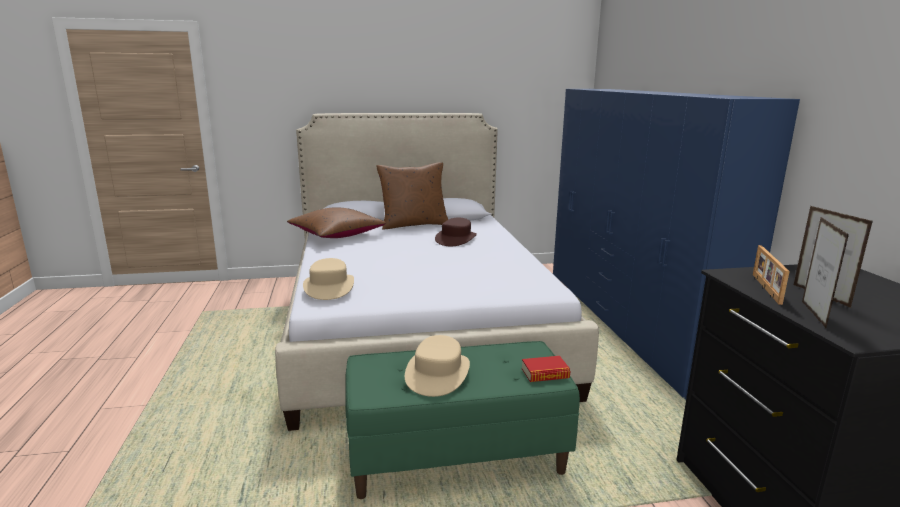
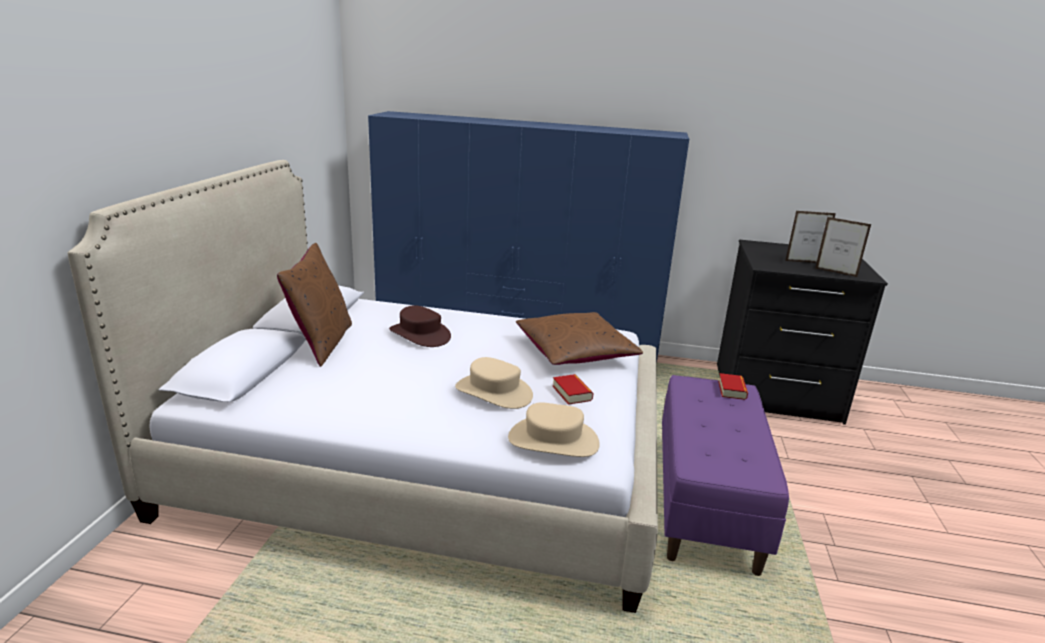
camera: 70 degrees left, 5 degrees up
(337, 235) = (304, 403): brown pillow -> brown pillow (575, 353)
(409, 286) = (572, 393): none -> book
(438, 373) = (725, 435): beige hat -> beige hat (494, 392)
(457, 456) = (705, 502): green bench -> purple bench
(765, 288) = (792, 268): picture frame -> none

